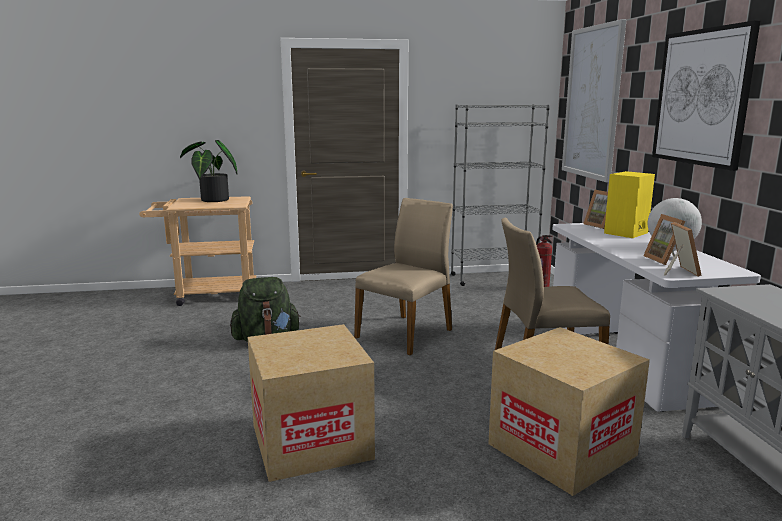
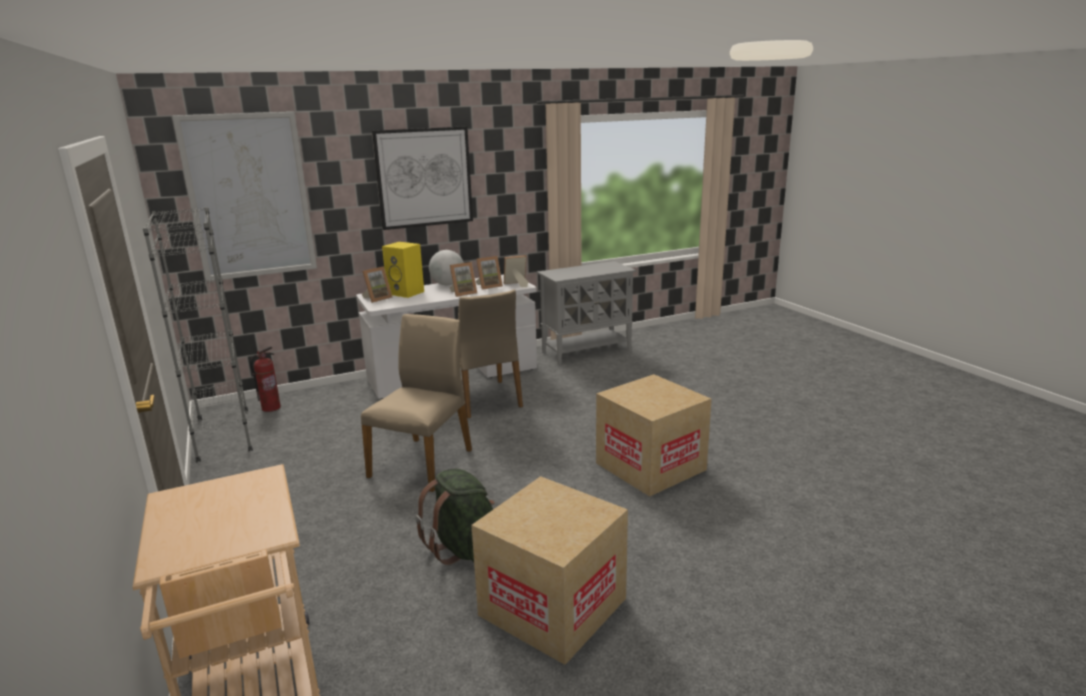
camera: 105 degrees left, 5 degrees up
(212, 200) = (202, 518): potted plant -> none
(406, 333) = (423, 462): beige chair -> beige chair turned 90 degrees clockwise
(561, 449) = (596, 391): cardboard box -> cardboard box (552, 607)
(624, 249) = (463, 293): none -> picture frame

